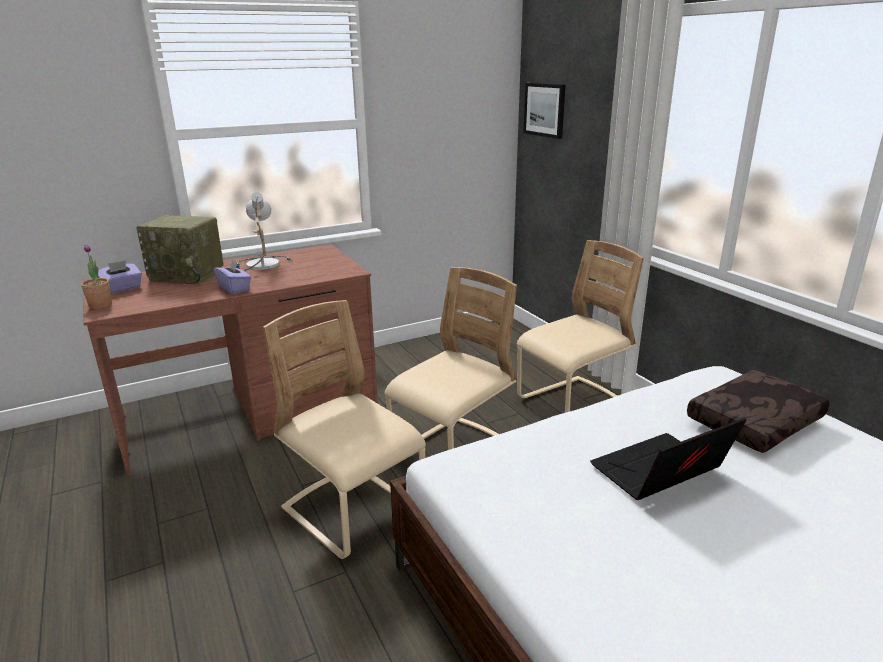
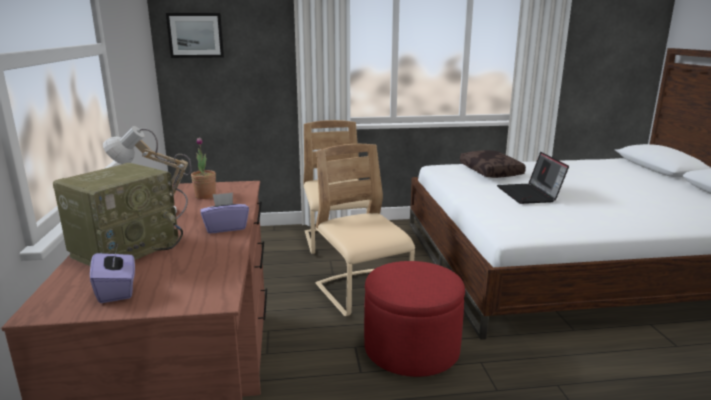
camera: 70 degrees left, 5 degrees down
(100, 305) = (178, 302): potted plant -> potted plant (205, 196)
(353, 511) = (411, 349): beige chair -> red ottoman

